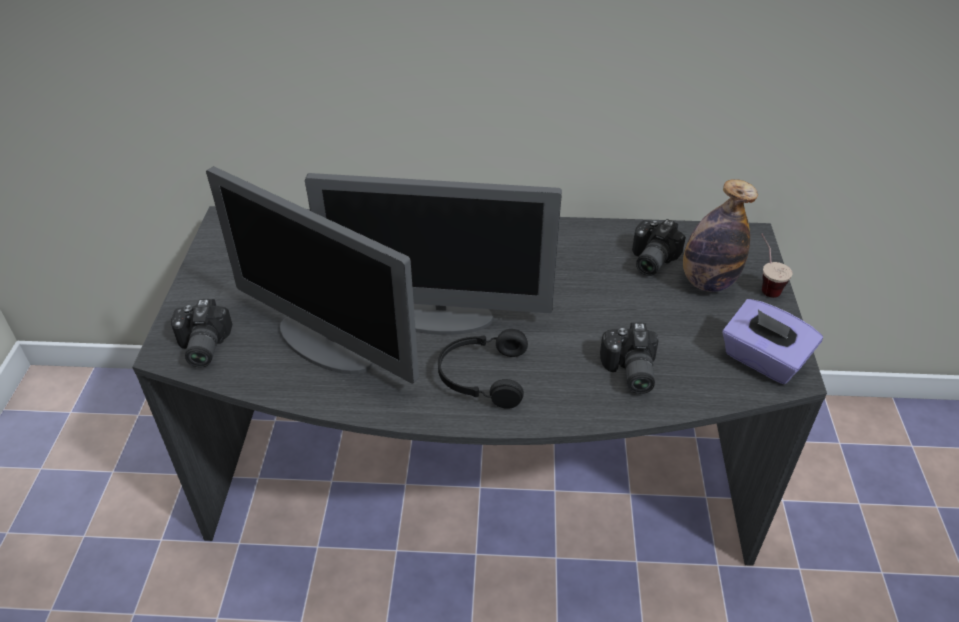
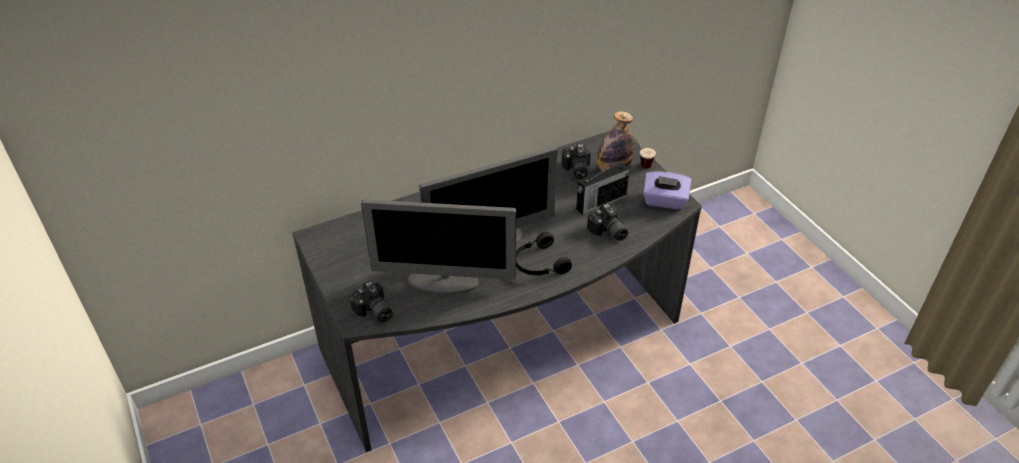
camera: 30 degrees left, 0 degrees up
(651, 322) = (600, 203): none -> radio

